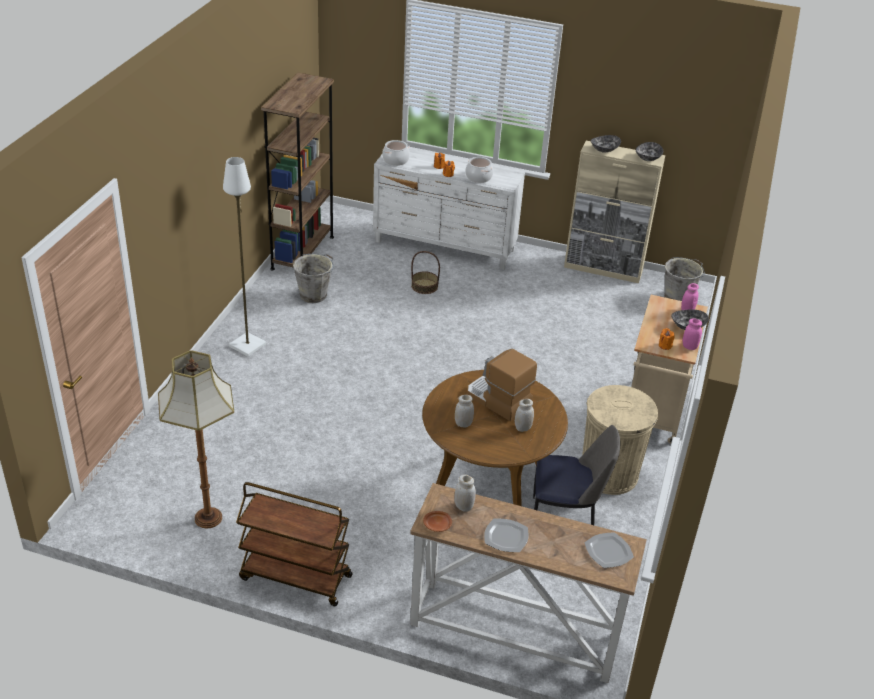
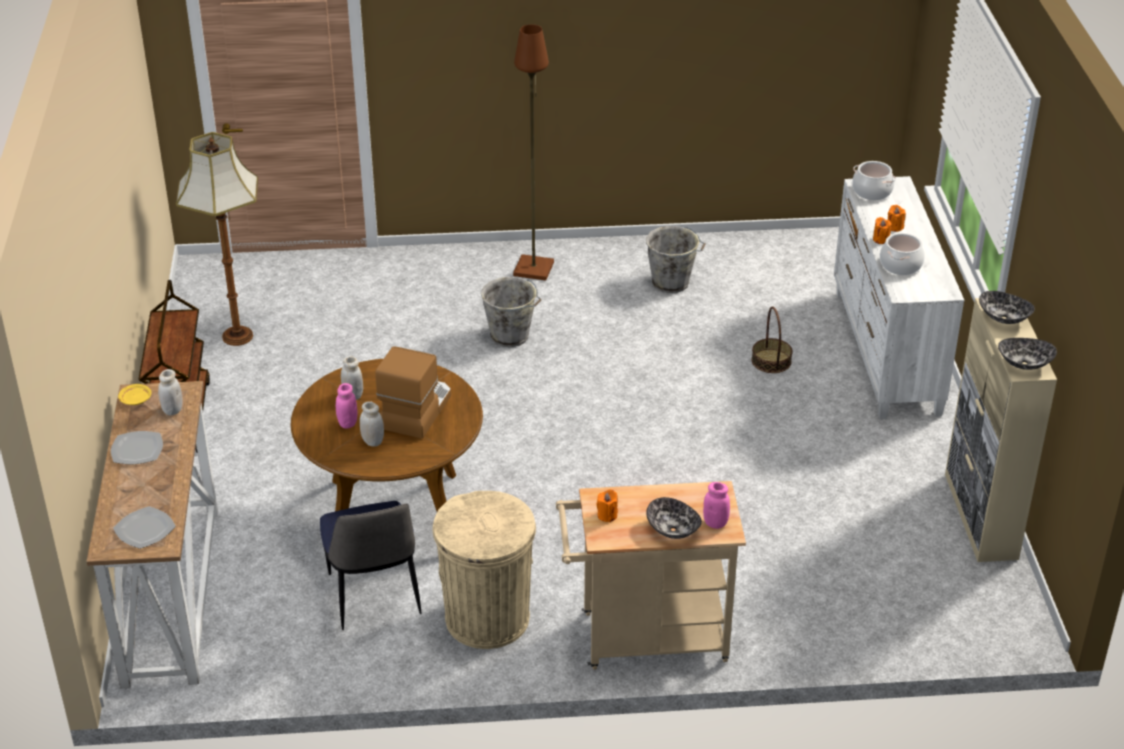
camera: 70 degrees right, 0 degrees up
(247, 345) = (534, 268): white floor lamp -> brown floor lamp
(302, 252) = (754, 247): brown bookcase -> none
(437, 525) = (135, 400): brown plate -> yellow plate
(678, 297) = (977, 614): grey bucket -> grey bucket (511, 336)
(689, 347) = (622, 539): pink jar -> pink jar (347, 423)

